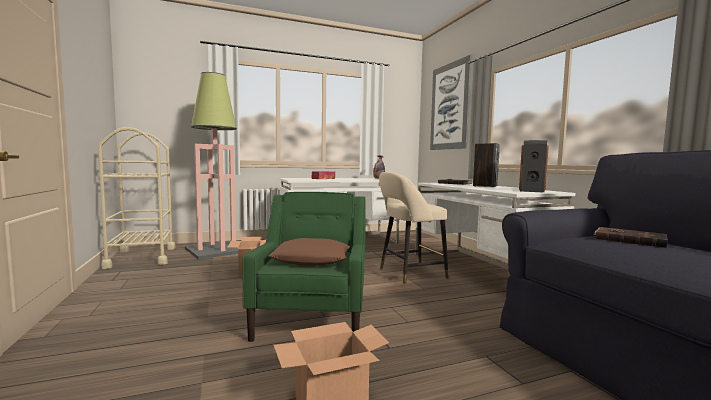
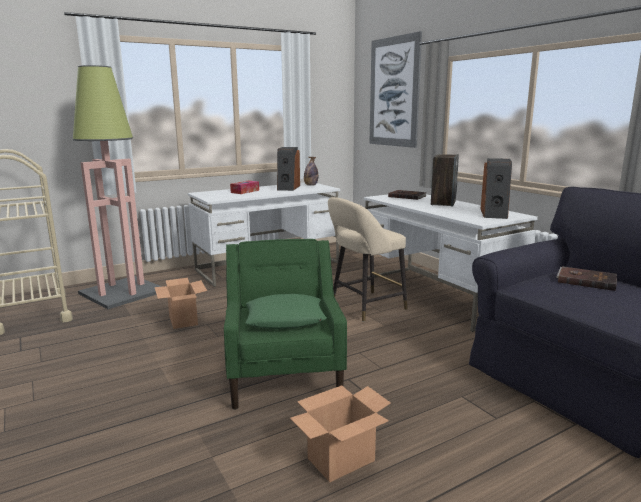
camera: 10 degrees left, 10 degrees up
(311, 259) = (285, 319): brown pillow -> green pillow
(359, 178) = (288, 188): none -> speaker

